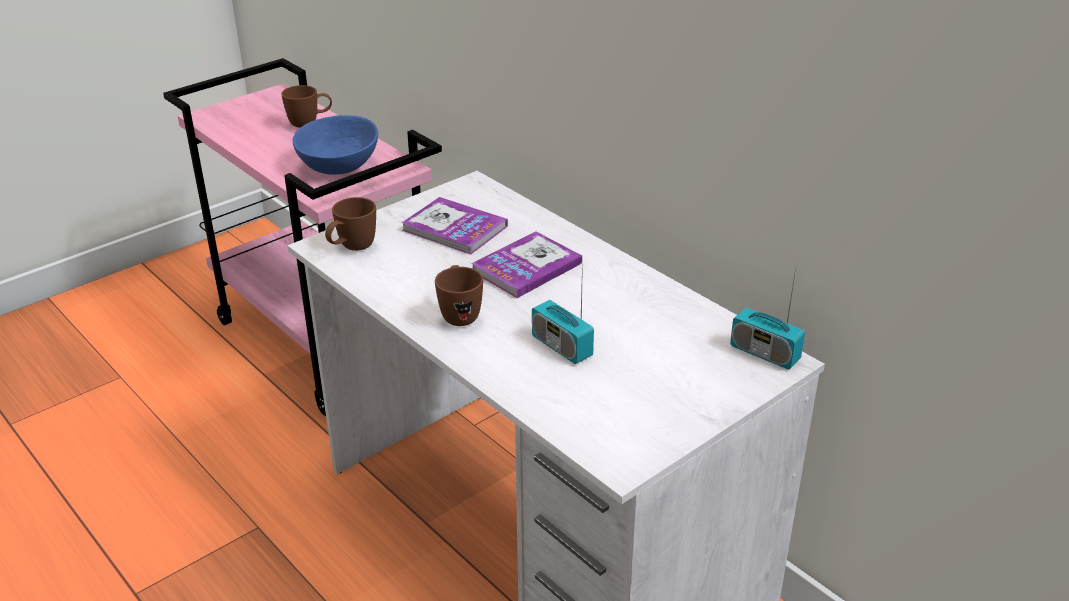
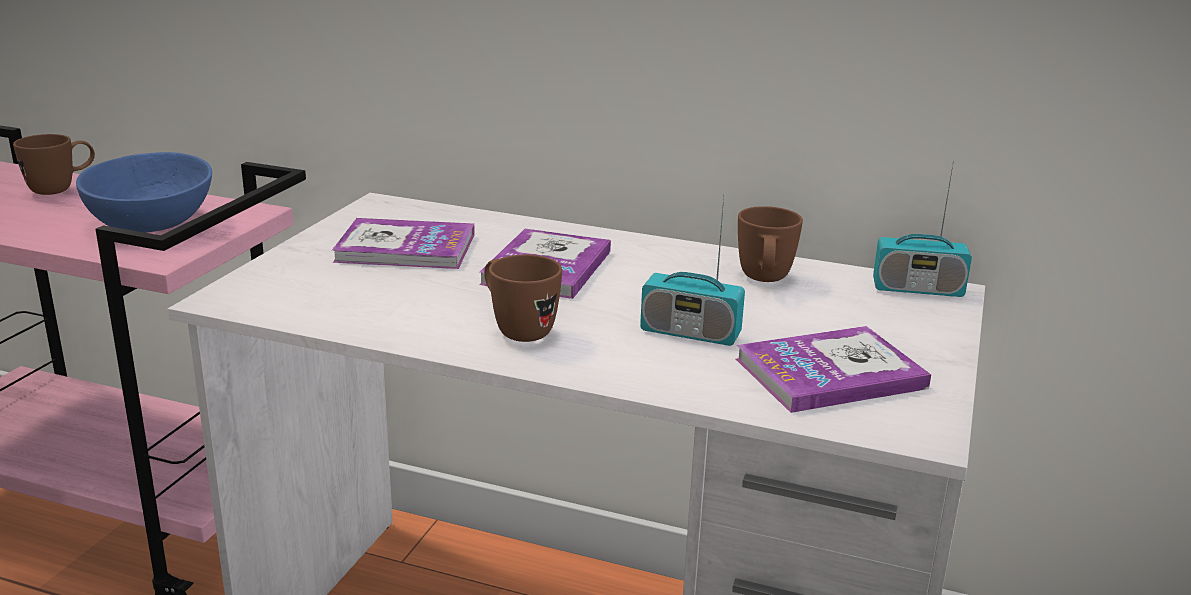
camera: 30 degrees left, 10 degrees down
(352, 249) = (279, 293): brown mug -> brown mug (764, 281)
(616, 404) = (829, 373): none -> book

